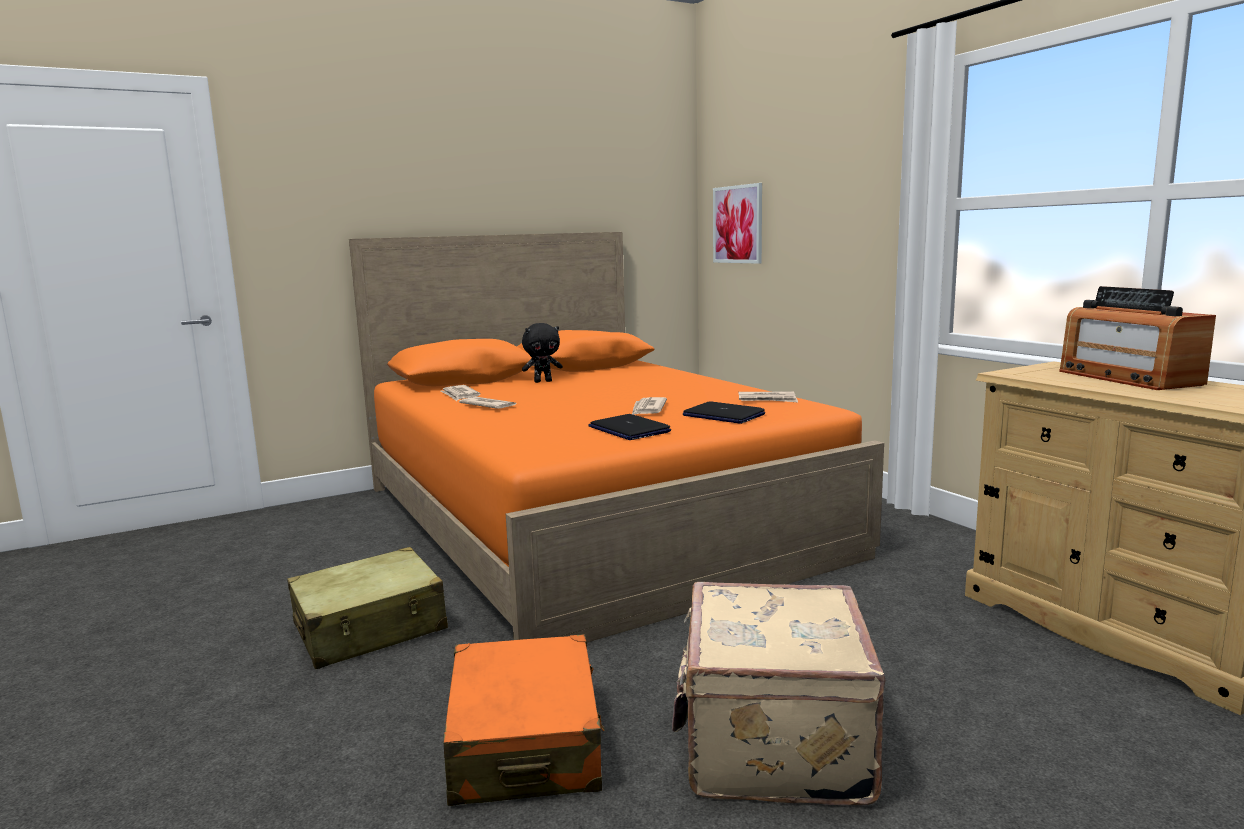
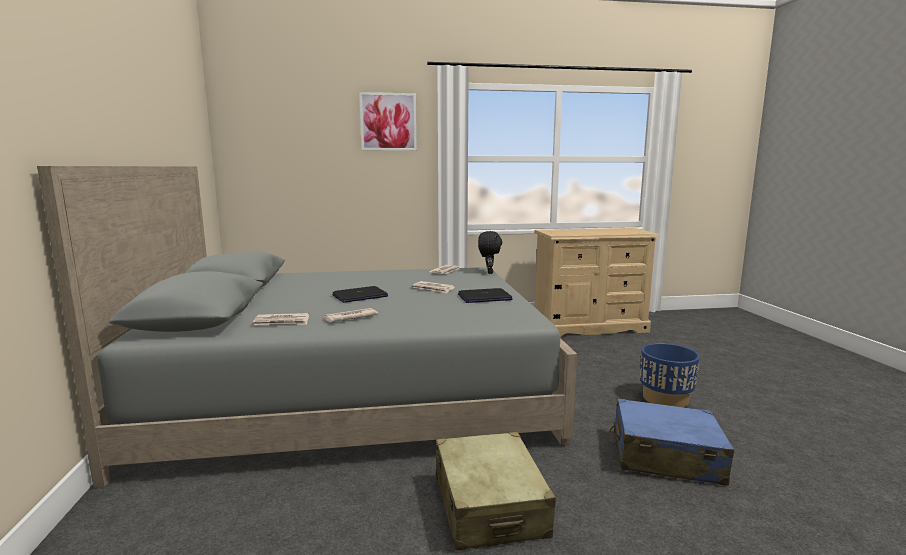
camera: 70 degrees left, 0 degrees up
(525, 744) = (665, 457): orange suitcase -> blue suitcase
(543, 381) = (279, 298): black plush toy -> black plush toy (489, 272)
(591, 518) = (355, 391): orange bed -> grey bed
(723, 415) = (472, 281): laptop -> laptop (360, 296)
(738, 224) = (271, 163): picture -> picture (388, 122)
(771, 743) = (665, 399): beige suitcase -> blue planter
(1127, 378) = (580, 230): radio -> none

